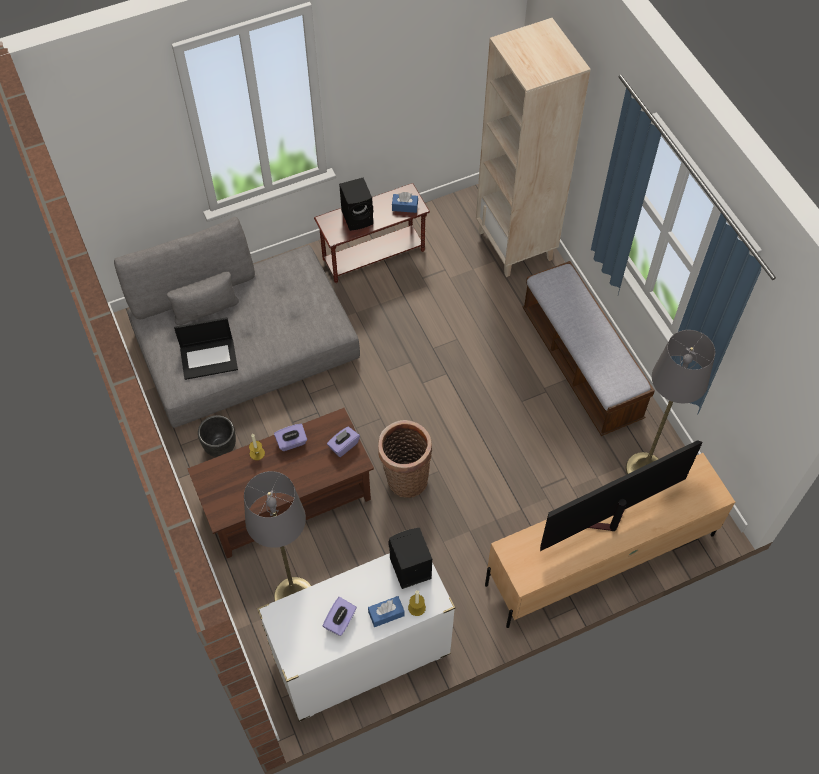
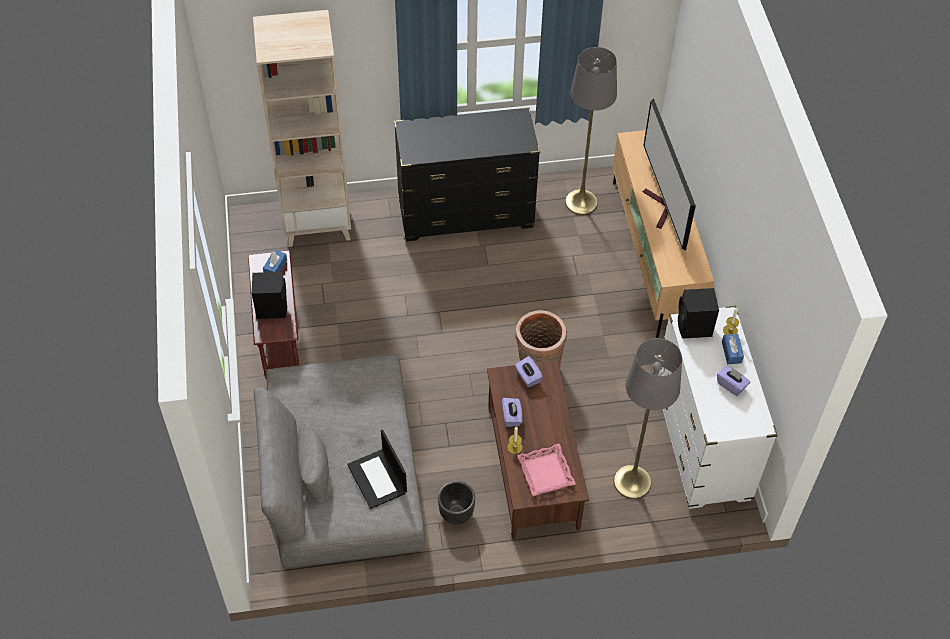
camera: 75 degrees left, 5 degrees down
(209, 358) = (378, 479): laptop -> laptop turned 150 degrees clockwise
(234, 487) = (546, 472): none -> pink tray
(580, 365) = (466, 214): bench -> black dresser

